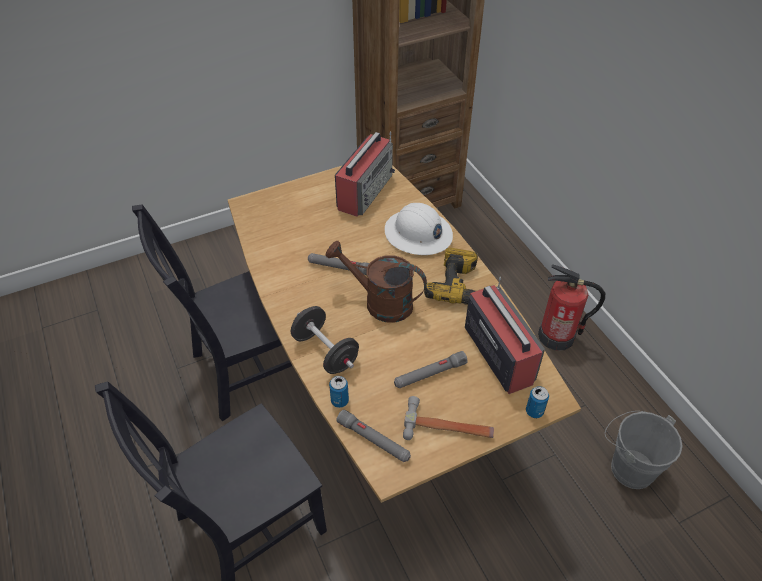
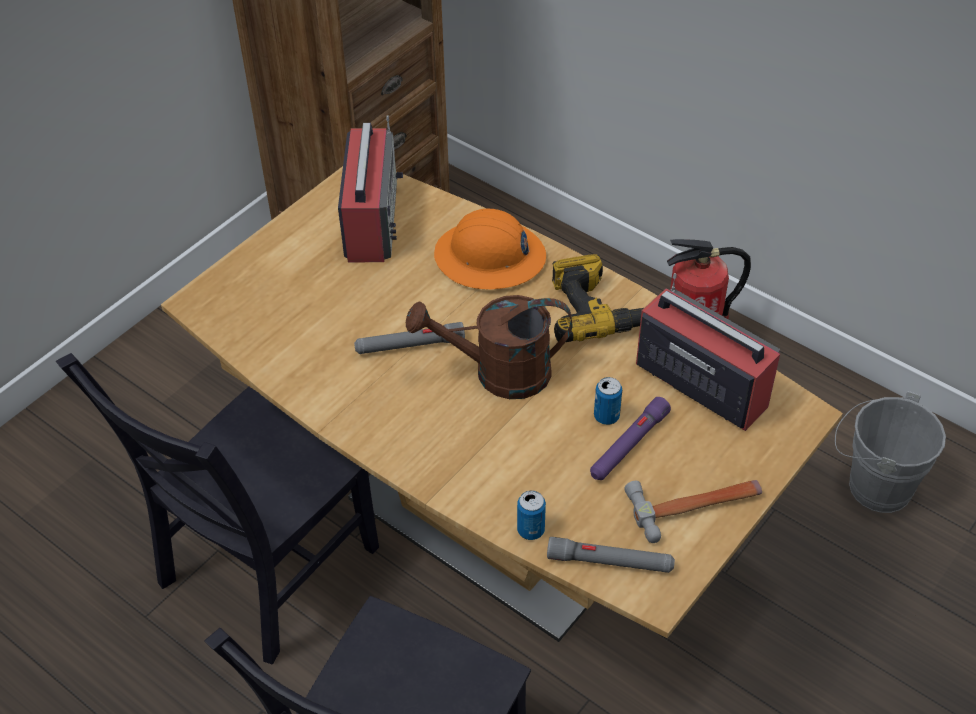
camera: 25 degrees left, 0 degrees up
(325, 352) = (466, 472): black dumbbell -> none
(418, 234) = (490, 258): white hard hat -> orange hard hat
(430, 374) = (628, 445): grey flashlight -> purple flashlight
(534, 411) = (790, 440): can -> can (606, 416)

